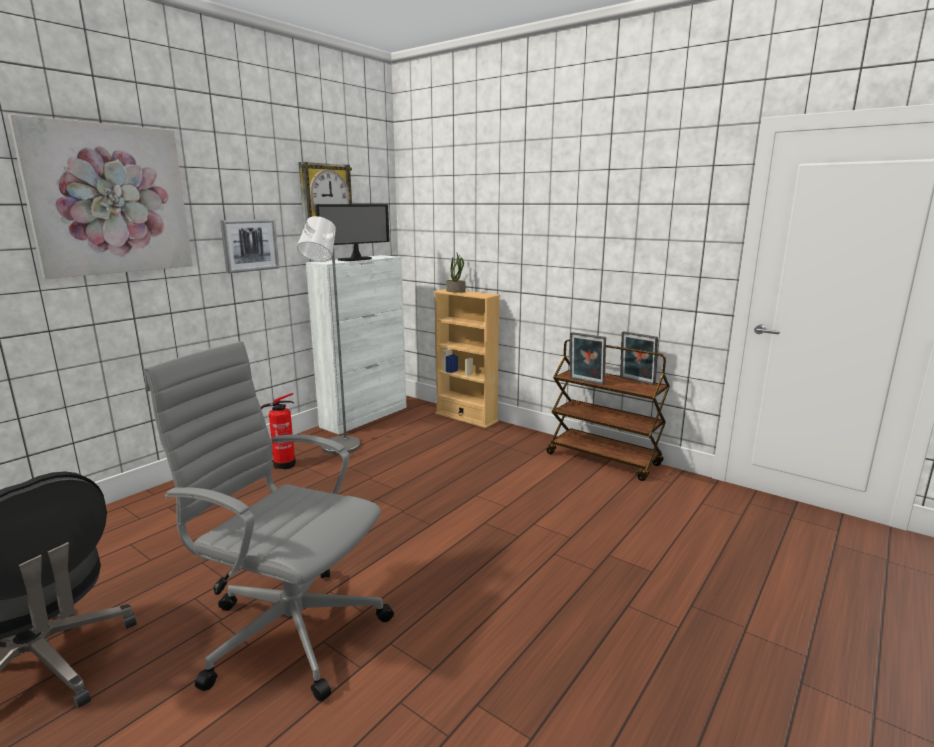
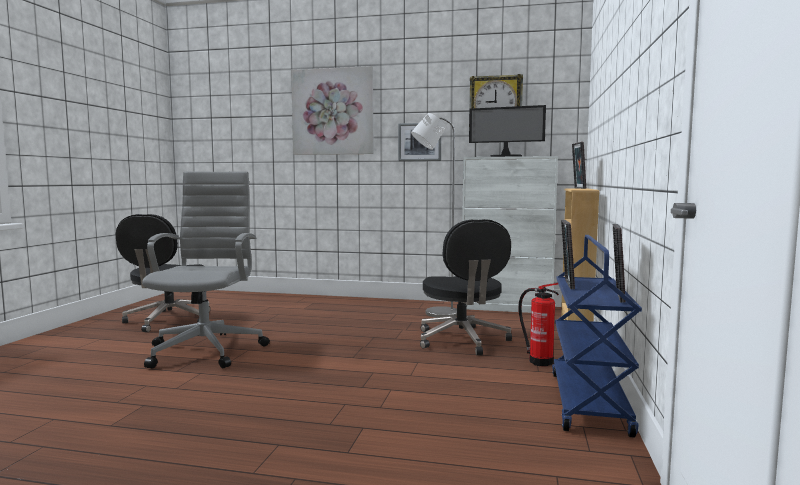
camera: 65 degrees right, 10 degrees down
(282, 465) = (391, 308): fire extinguisher -> fire extinguisher (539, 361)
(437, 460) = (462, 340): none -> black office chair
(456, 291) = (578, 188): potted plant -> picture frame
(604, 459) = (589, 403): brown cart -> blue cart

